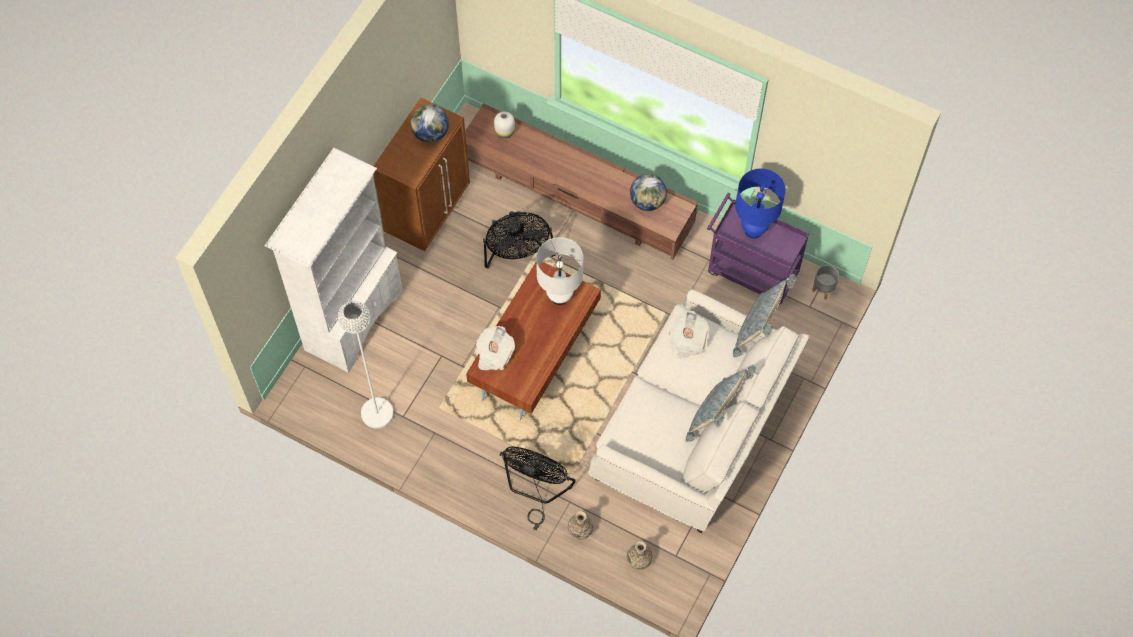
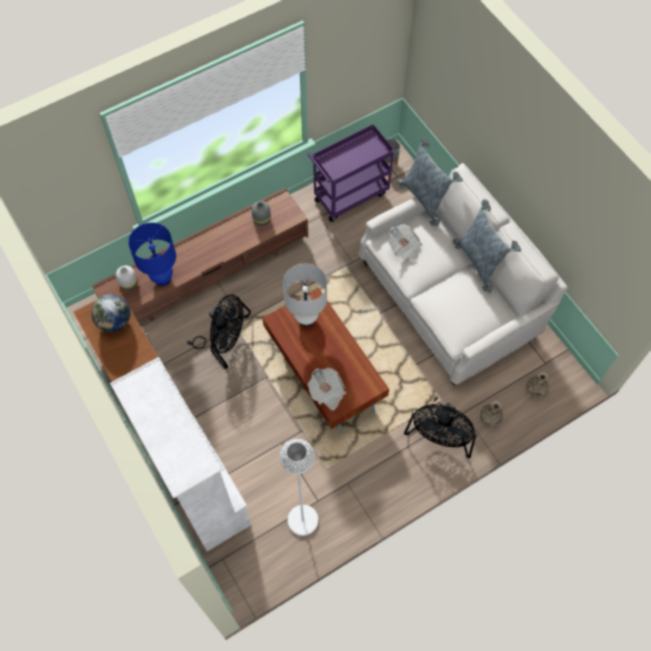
camera: 60 degrees left, 0 degrees up
(535, 489) = (438, 432): black fan -> black fan turned 120 degrees counterclockwise
(647, 201) = (262, 219): globe -> grey vase
(753, 230) = (344, 157): blue table lamp -> blue table lamp (162, 278)

